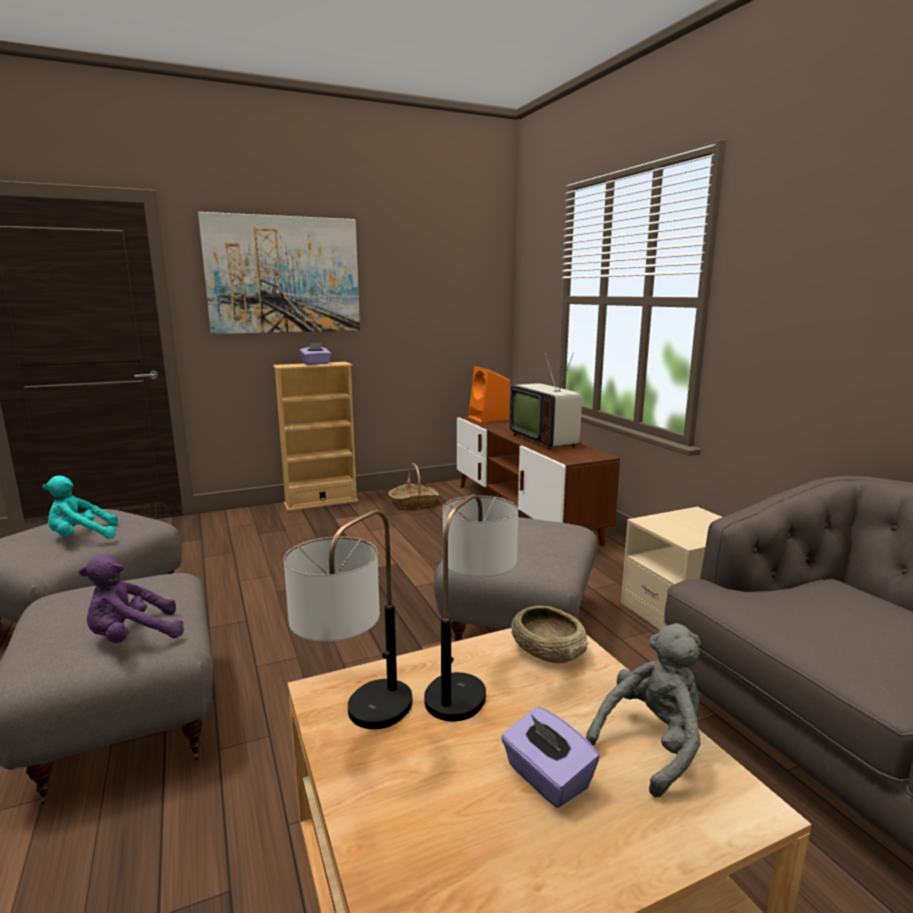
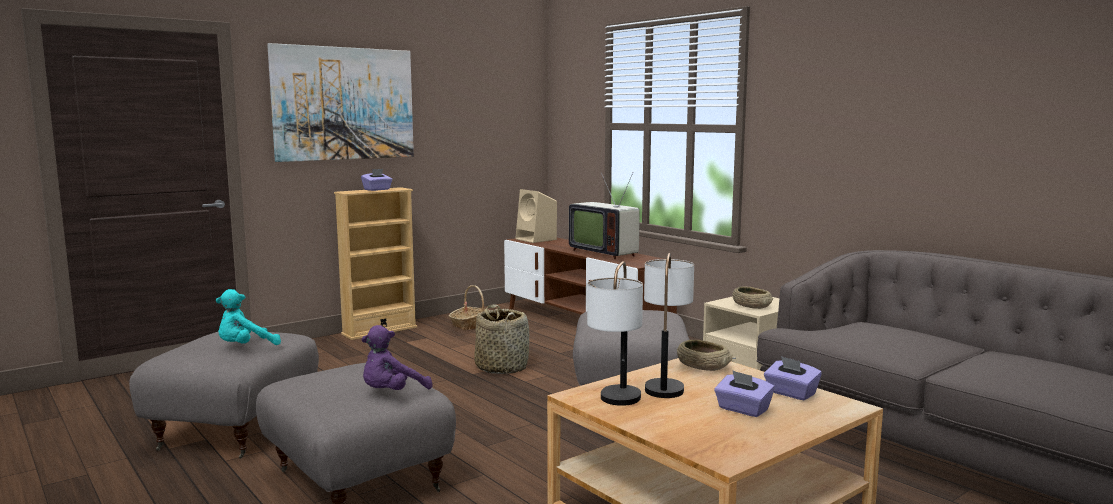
camera: 15 degrees left, 5 degrees down
(403, 563) = (502, 367): none -> basket
(489, 419) = (537, 239): orange speaker -> beige speaker
(652, 744) = (791, 393): grey plush toy -> purple tissue box
(686, 531) = (752, 306): none -> beige bowl

